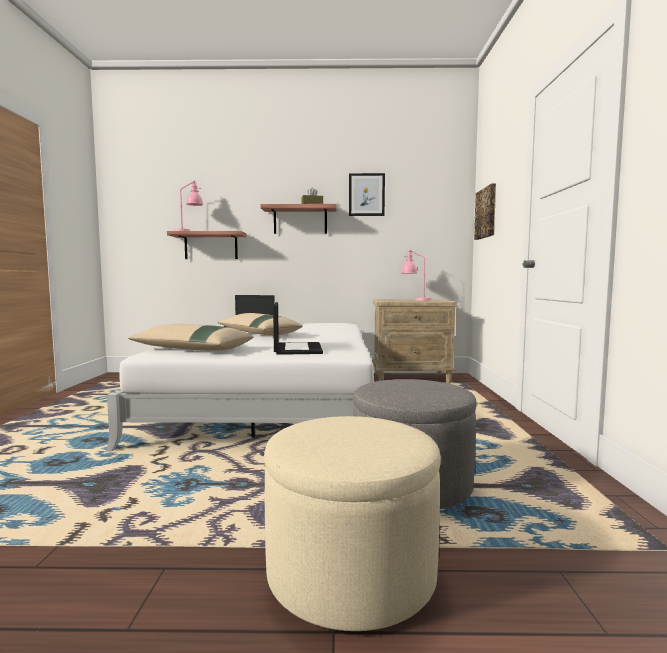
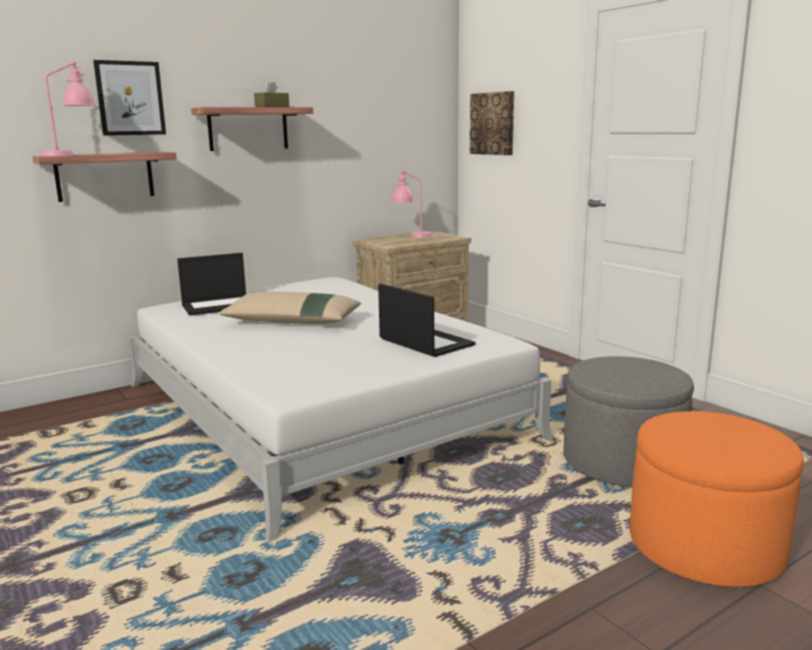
camera: 35 degrees left, 10 degrees up
(191, 349) = (306, 371): beige pillow -> none
(351, 571) = (705, 546): beige ottoman -> orange ottoman
(366, 194) = (337, 89): picture -> picture (130, 98)

